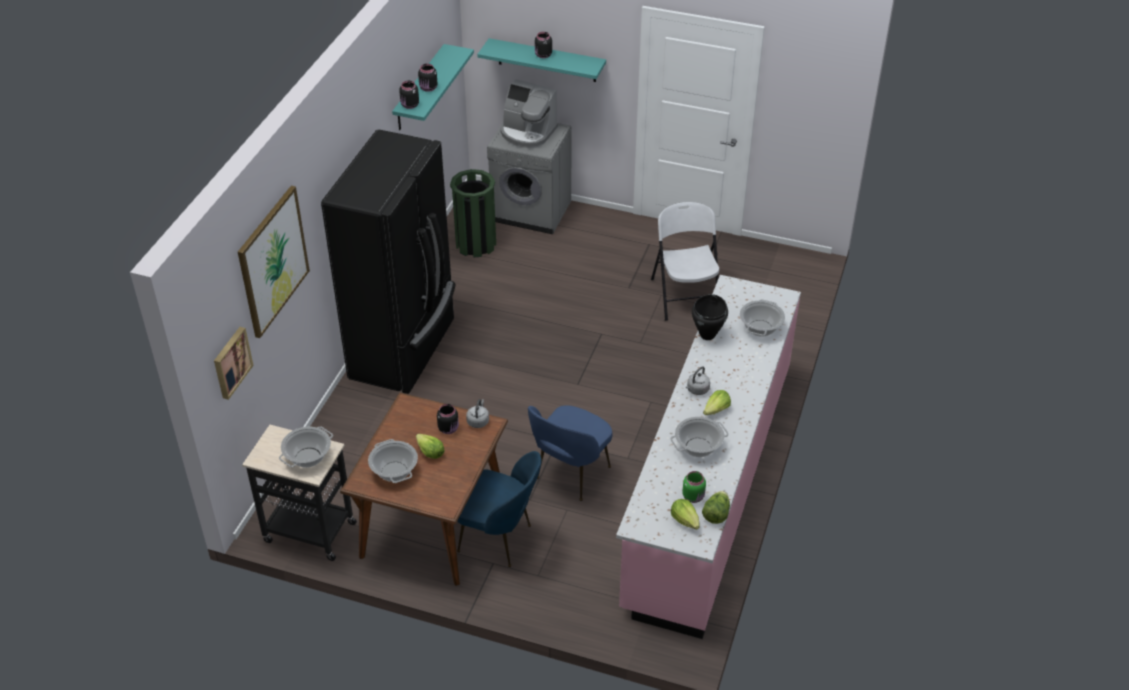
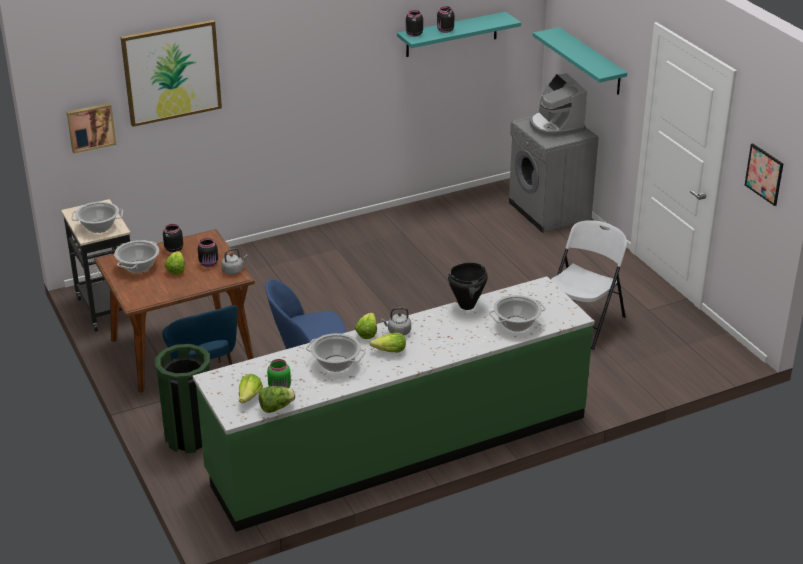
camera: 45 degrees right, 10 degrees down
(407, 348) = (327, 245): black fridge -> none
(476, 244) = (474, 211): green trash can -> green trash can (190, 436)
(543, 55) = (580, 51): black jar -> black jar (173, 249)
(678, 406) = (367, 333): none -> lettuce
(708, 483) = (399, 446): pink counter -> green counter
(814, 104) = (764, 174): none -> picture

